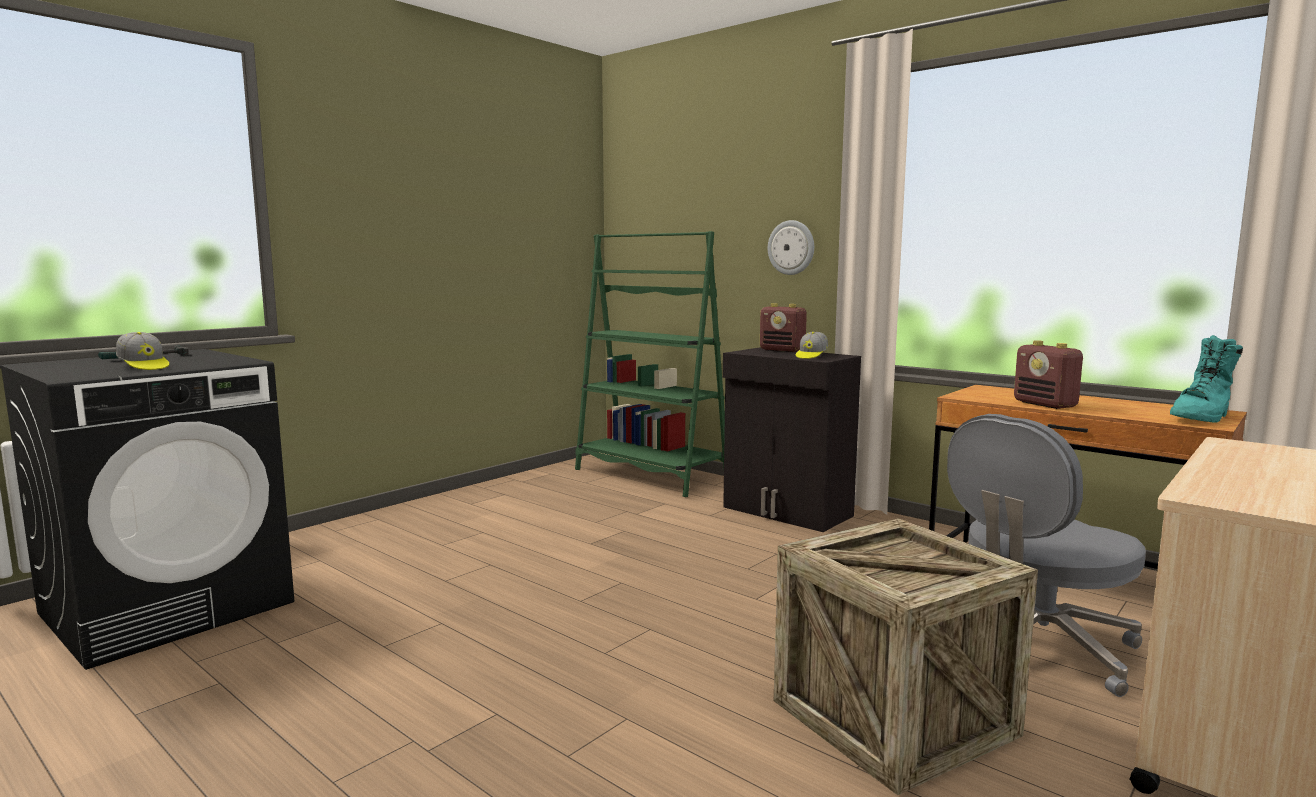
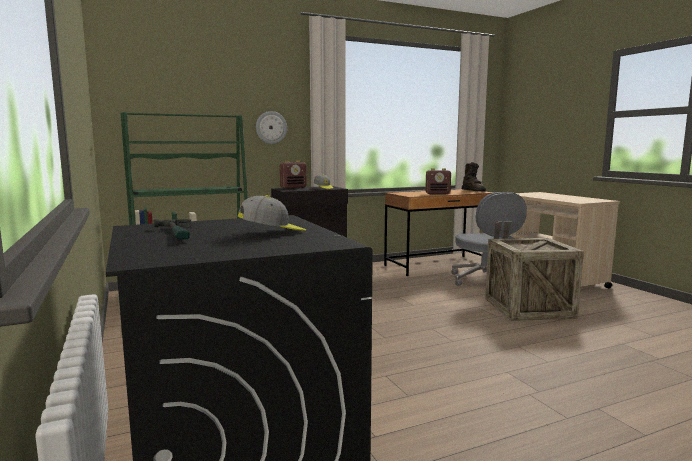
camera: 65 degrees left, 0 degrees up
(1202, 418) = (473, 191): turquoise boot -> brown boot

